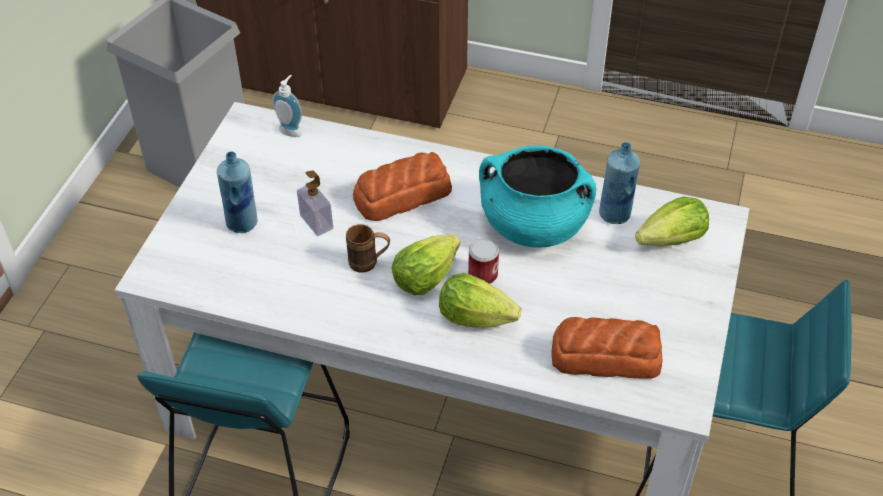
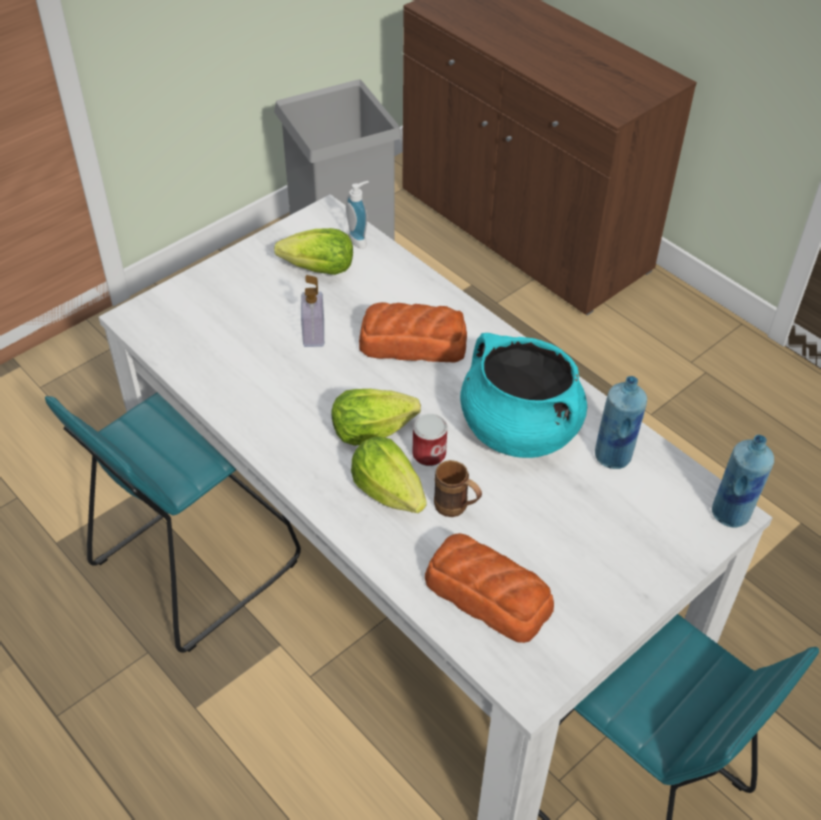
camera: 30 degrees right, 0 degrees up
(242, 223) = (249, 306): blue bottle -> blue bottle (731, 513)
(369, 263) = (330, 393): brown mug -> brown mug (456, 509)
(672, 240) = (655, 511): lettuce -> lettuce (319, 269)

